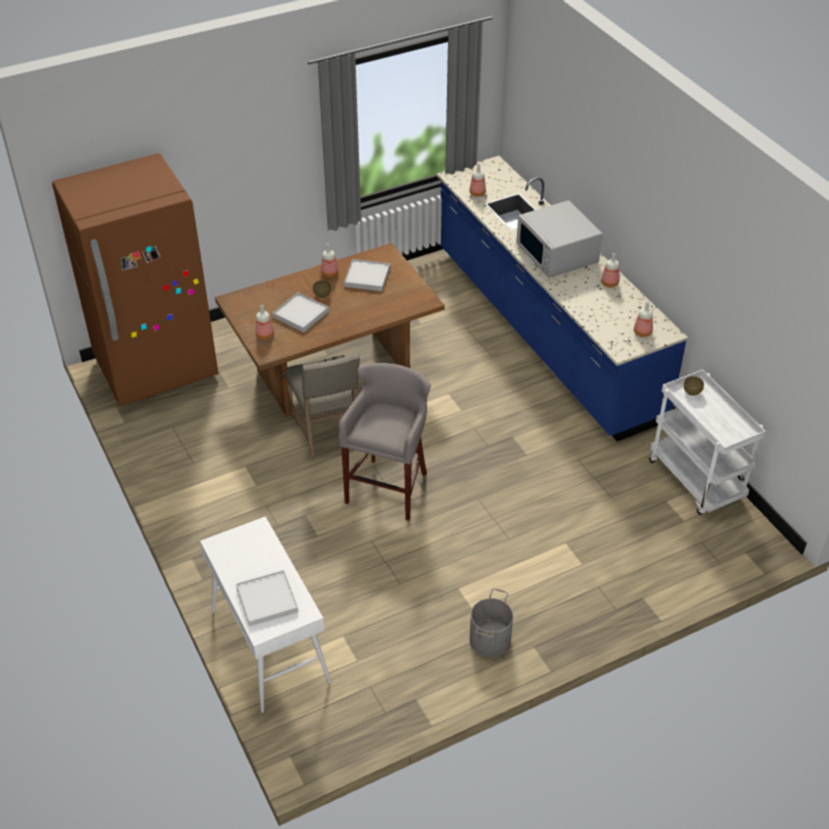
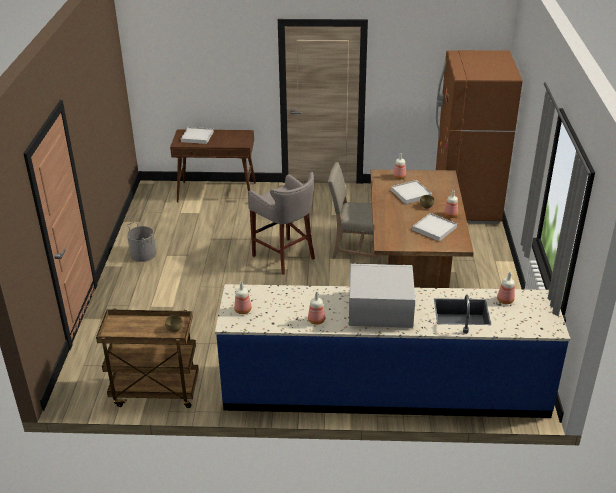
camera: 120 degrees right, 10 degrees down
(269, 646) = (217, 192): white console table -> brown console table
(697, 481) = (154, 392): white cart -> brown cart

